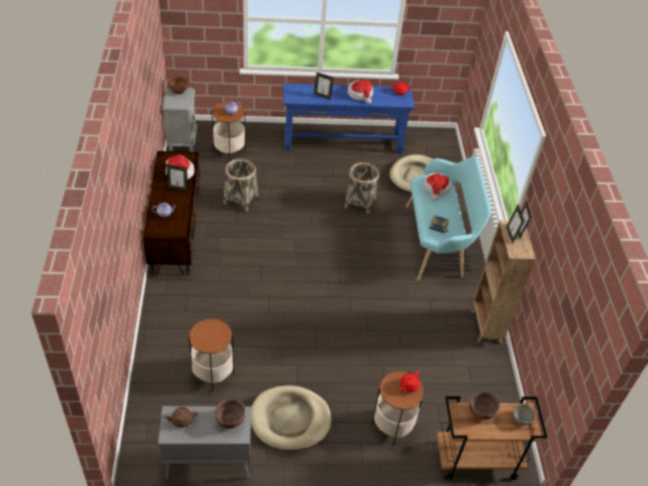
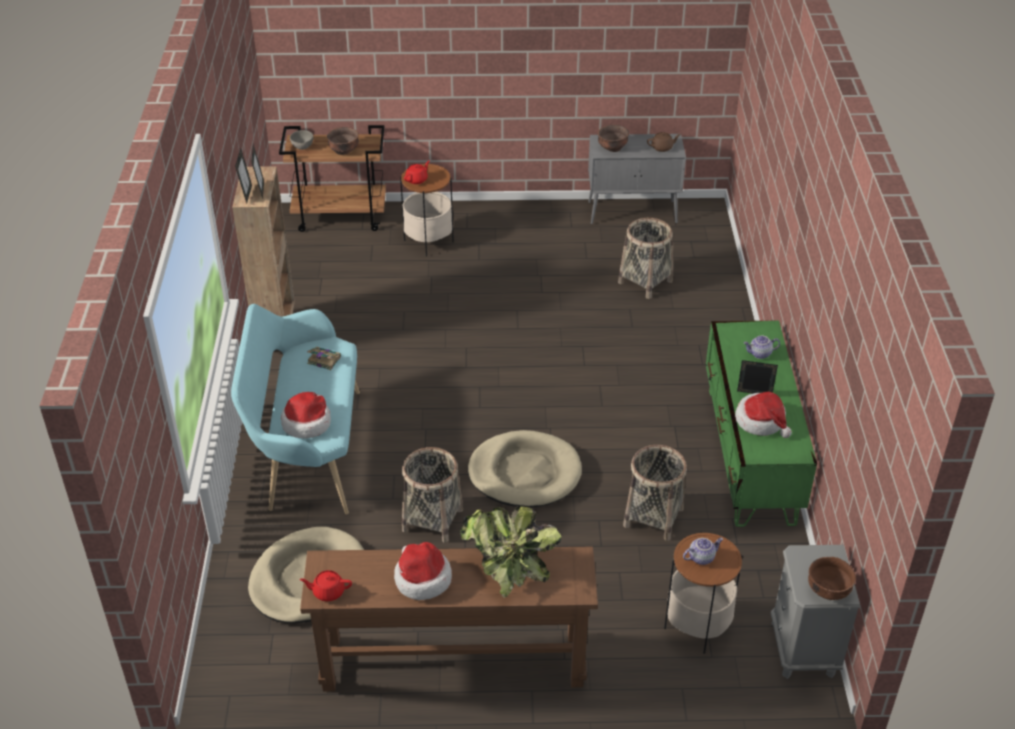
camera: 175 degrees left, 5 degrees down
(176, 231) = (749, 455): brown tv stand -> green tv stand
(212, 373) = (645, 282): side table -> basket
(290, 420) = (547, 244): beige dog bed -> beige dog bed (524, 473)
(322, 96) = (507, 570): picture frame -> potted plant
(343, 143) = (453, 661): blue console table -> brown console table

